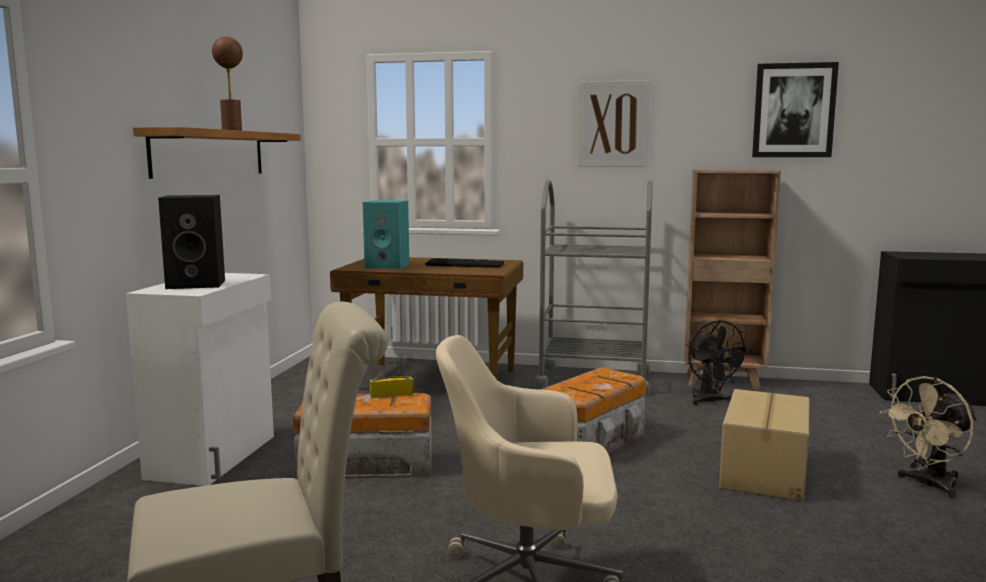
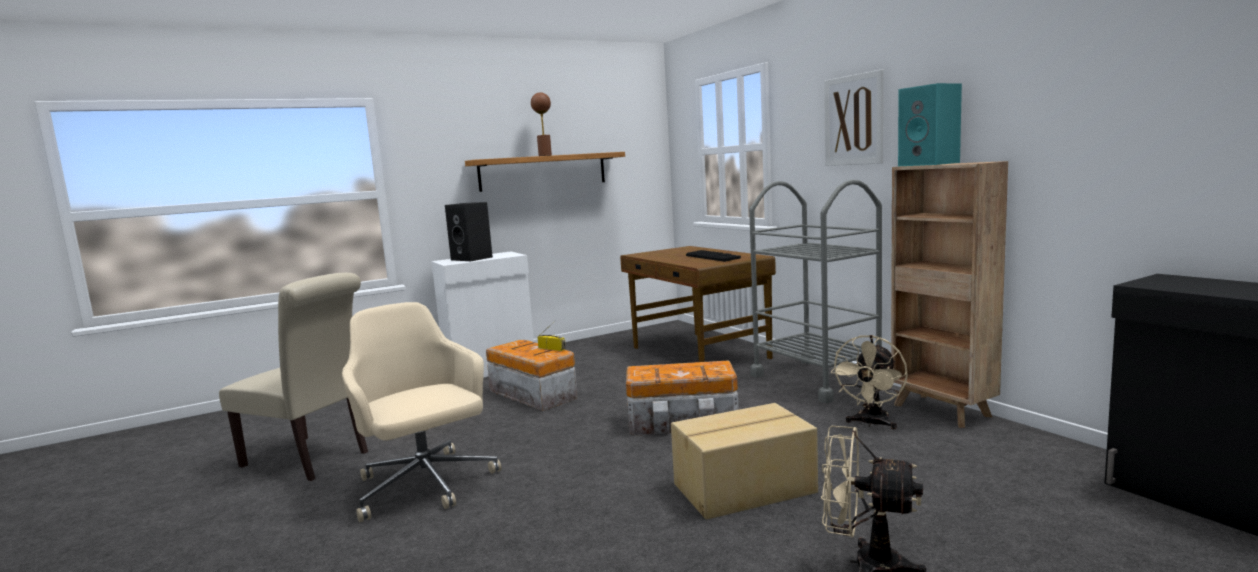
camera: 50 degrees right, 0 degrees up
(388, 266) = (662, 254): turquoise speaker -> turquoise speaker (930, 164)
(710, 401) = (871, 423): black fan -> beige fan
(793, 110) = (1034, 83): picture -> none

